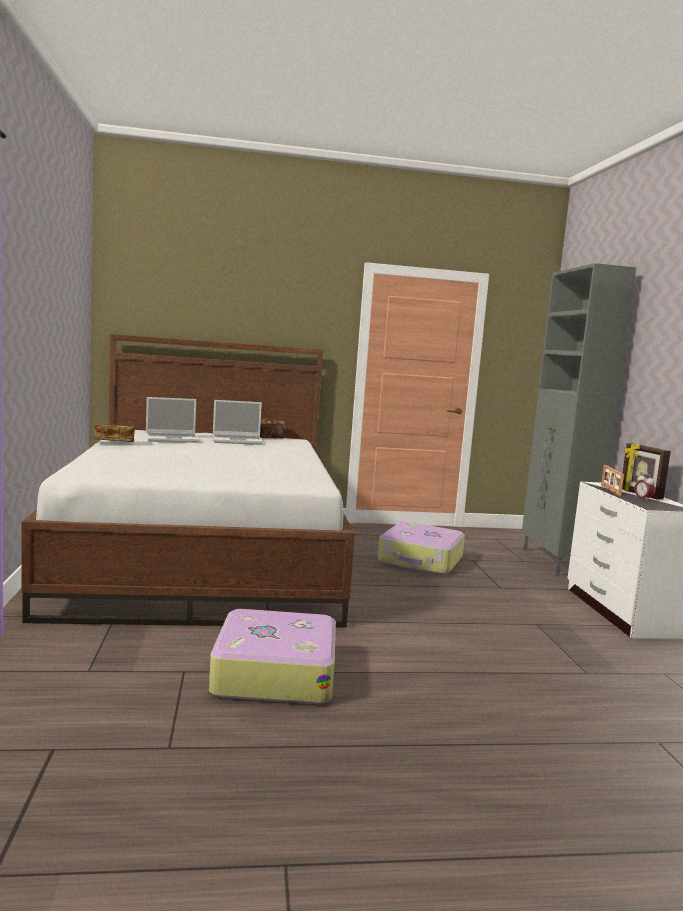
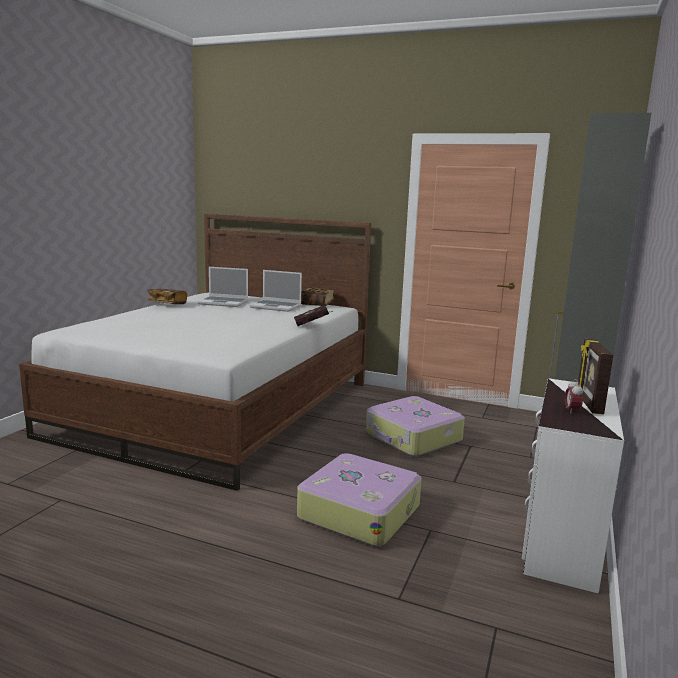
camera: 30 degrees right, 5 degrees up
(274, 673) = (117, 518): suitcase -> suitcase (359, 511)
(316, 455) = (312, 325): none -> red book
(609, 490) = (558, 393): picture frame -> none

